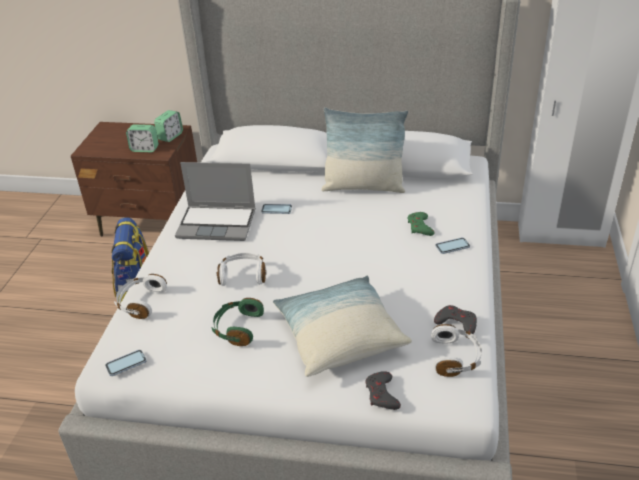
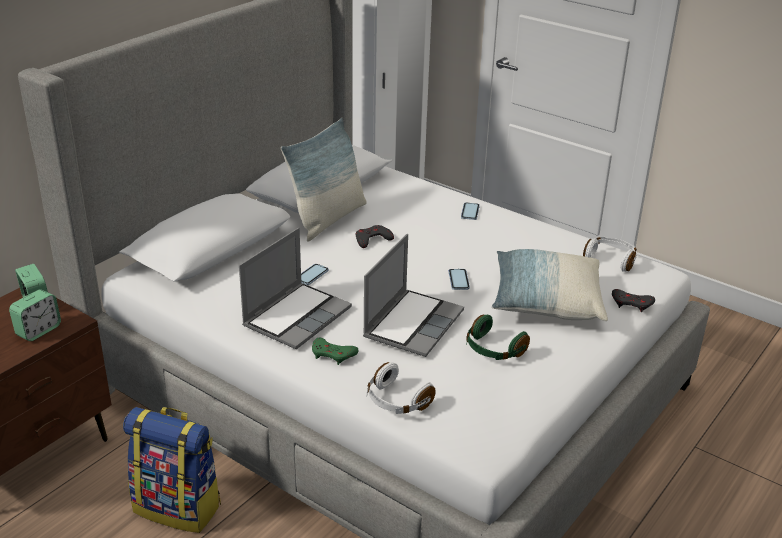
camera: 65 degrees left, 5 degrees down
(126, 364) = (494, 433): phone -> phone (458, 280)
(243, 275) = (413, 323): white headphones -> laptop
(420, 227) = (426, 215): green game controller -> green game controller (333, 354)
(456, 323) = (570, 245): grey game controller -> grey game controller (372, 239)

